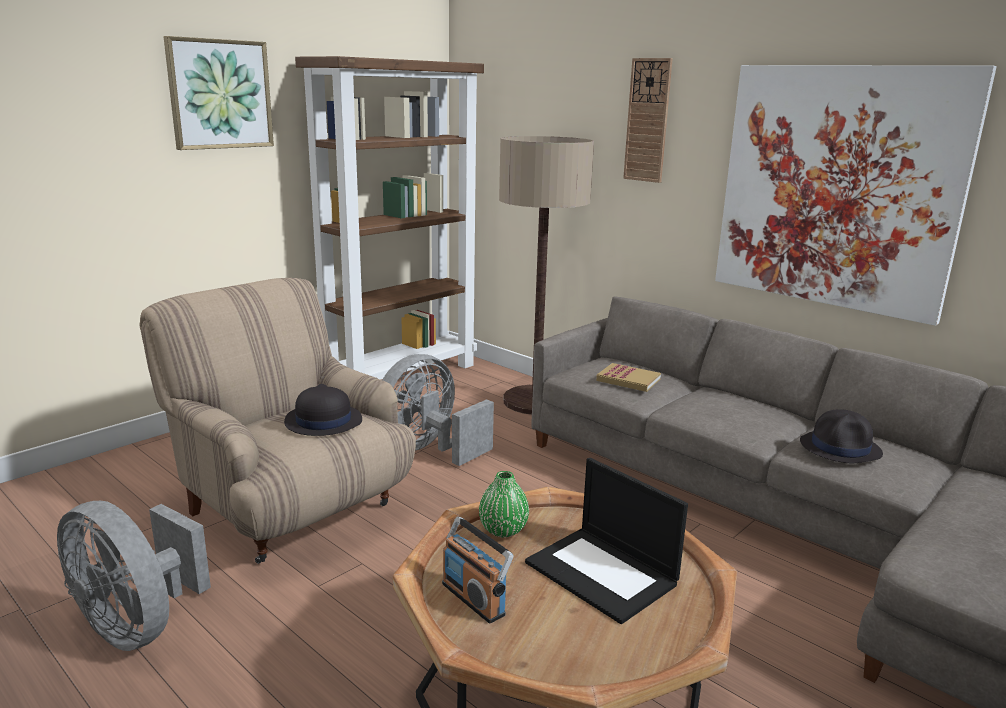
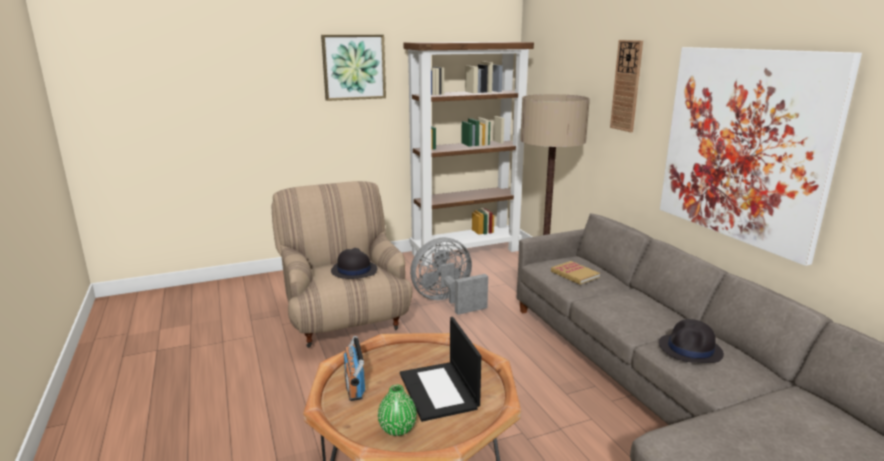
camera: 25 degrees right, 0 degrees up
(138, 625) = (232, 365): grey fan -> none
(503, 530) = (404, 352): green vase -> green vase (397, 429)

